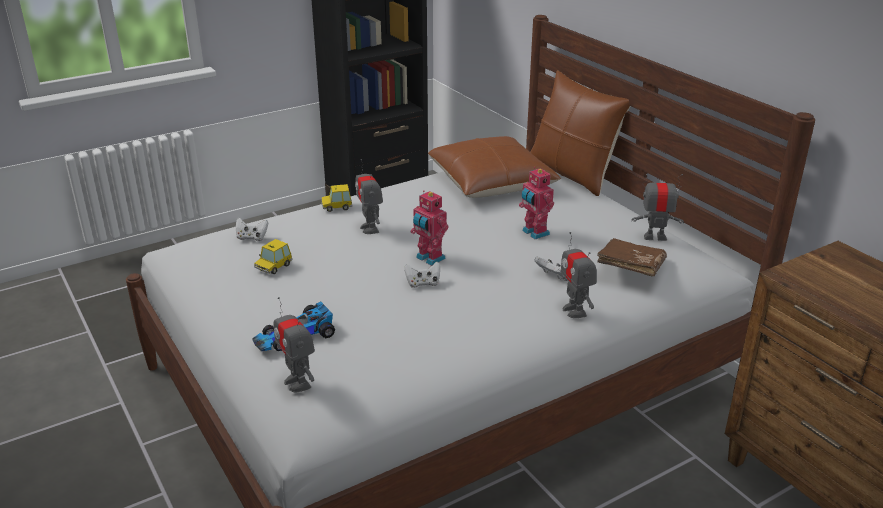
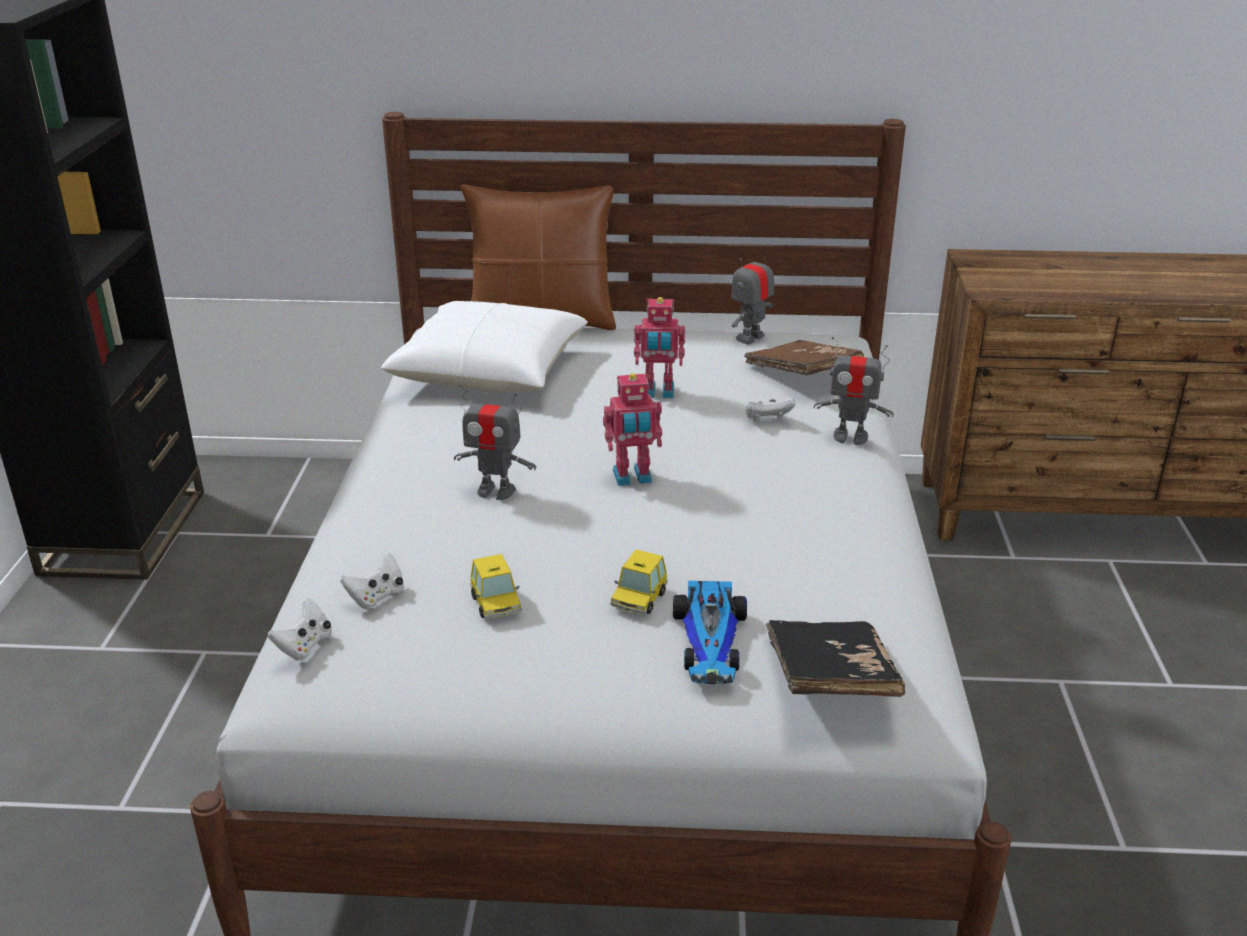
camera: 55 degrees left, 0 degrees up
(298, 383) = (829, 679): toy robot -> black book
(336, 206) = (387, 495): toy car -> toy car (639, 599)
(423, 283) = (689, 503): white game controller -> white game controller (304, 646)
(491, 182) = (489, 370): brown pillow -> white pillow

